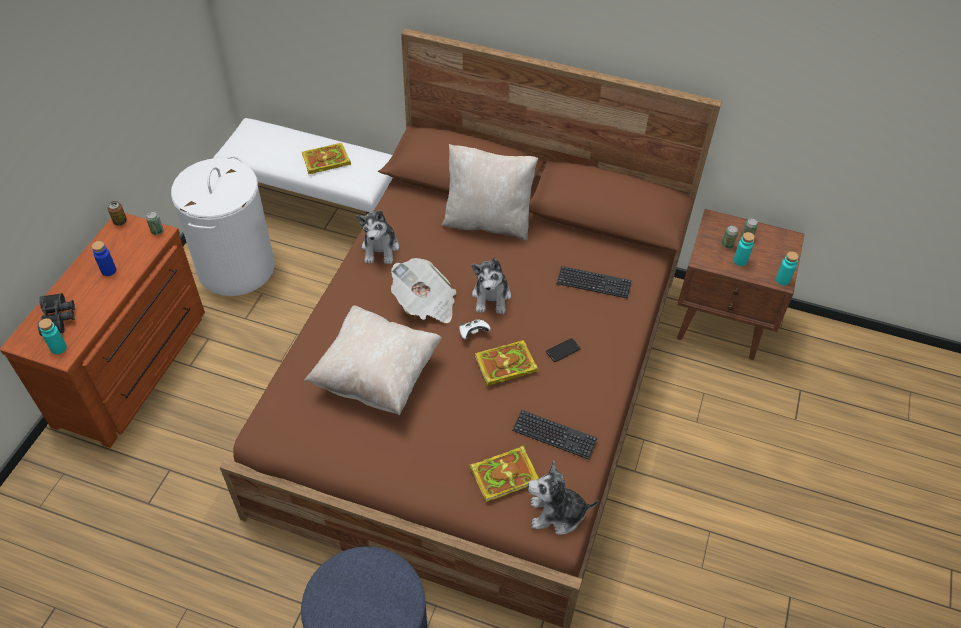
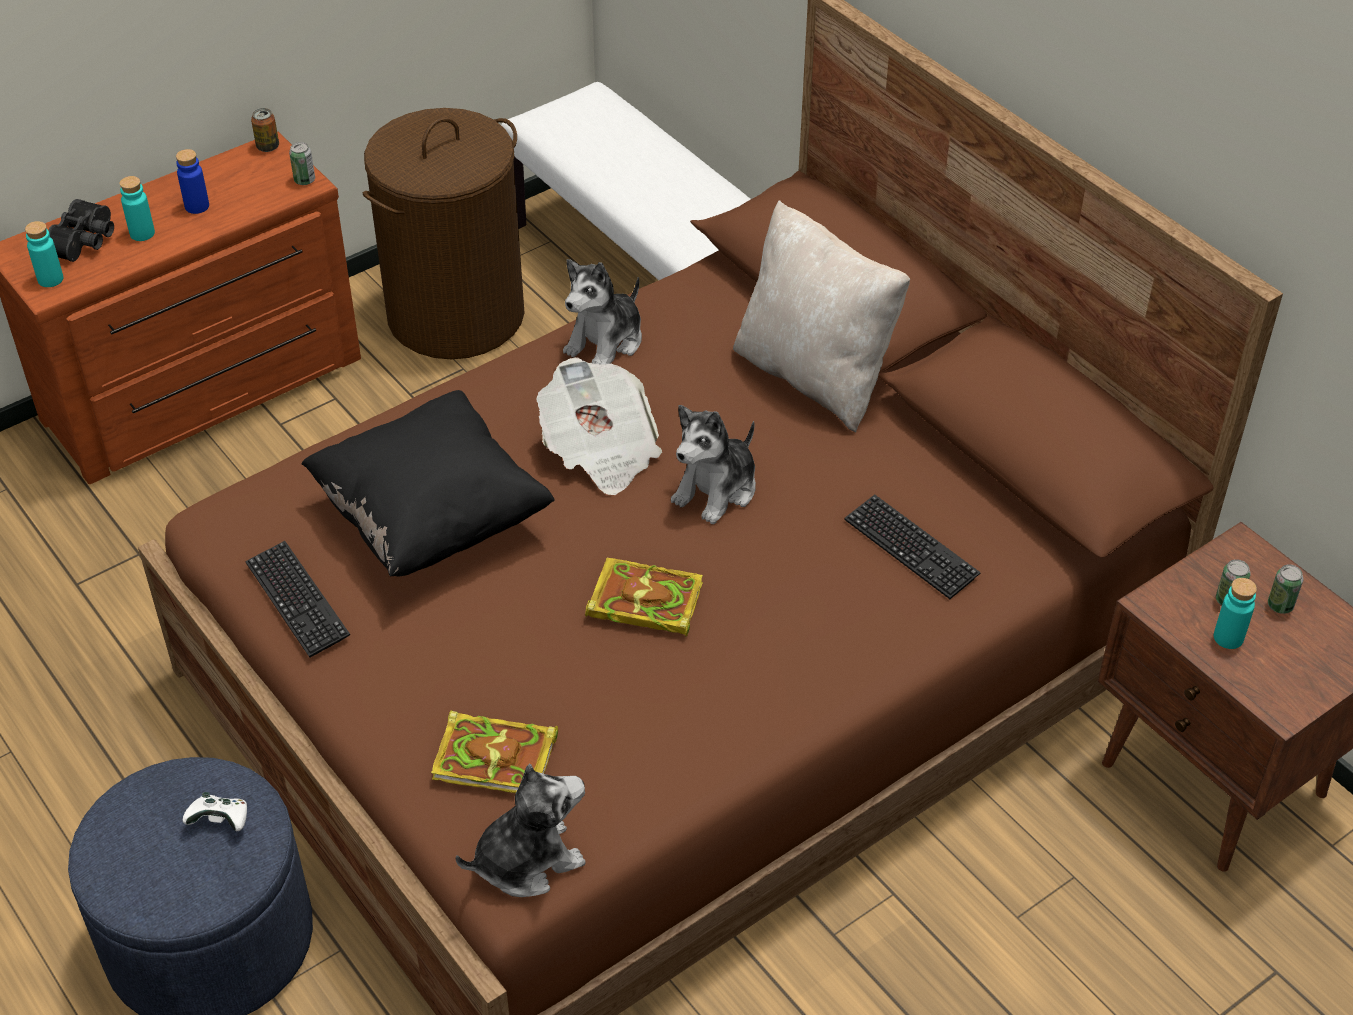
camera: 35 degrees right, 5 degrees down
(236, 268) = (456, 316): white laundry basket -> brown laundry basket
(325, 161) = (660, 190): book -> none
(377, 375) = (432, 518): beige pillow -> black pillow
(473, 333) = (635, 529): white game controller -> white game controller (221, 821)
(554, 435) = (628, 744): keyboard -> keyboard (297, 600)
(557, 514) = (527, 860): plush toy -> plush toy turned 120 degrees clockwise
(563, 350) = (760, 625): phone -> none
(782, 280) = (1284, 708): turquoise bottle -> turquoise bottle (142, 233)

